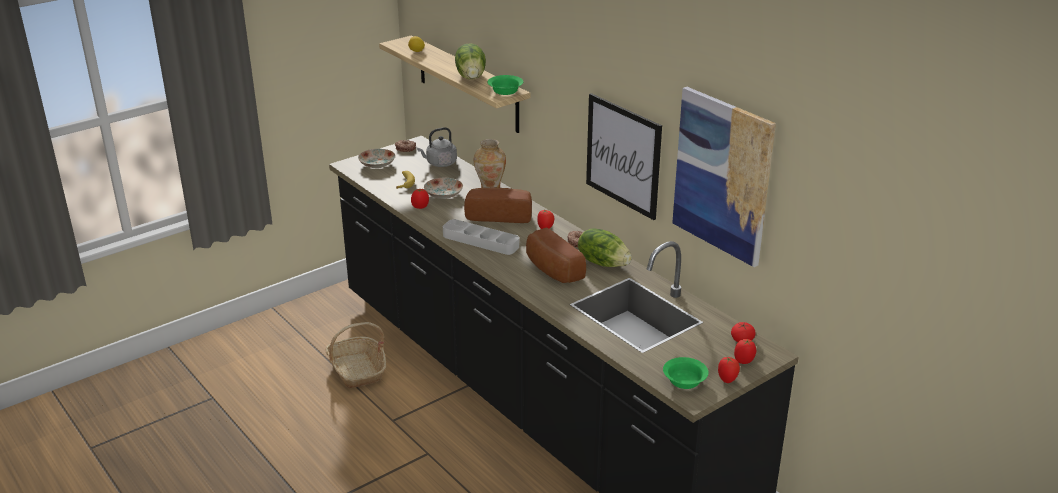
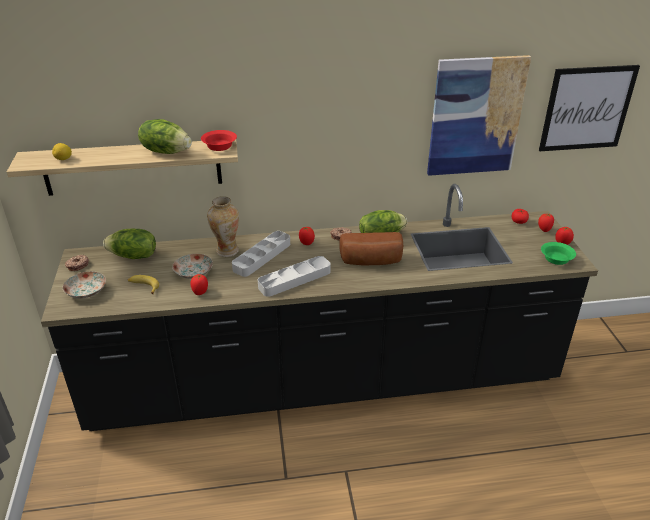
camera: 60 degrees left, 5 degrees up
(357, 370) = (194, 477): basket -> none
(440, 163) = (133, 256): grey kettle -> lettuce
(499, 215) = (262, 256): bread -> grey tray
(505, 91) = (220, 147): green bowl -> red bowl
(623, 155) = (365, 146): picture -> picture (587, 108)

